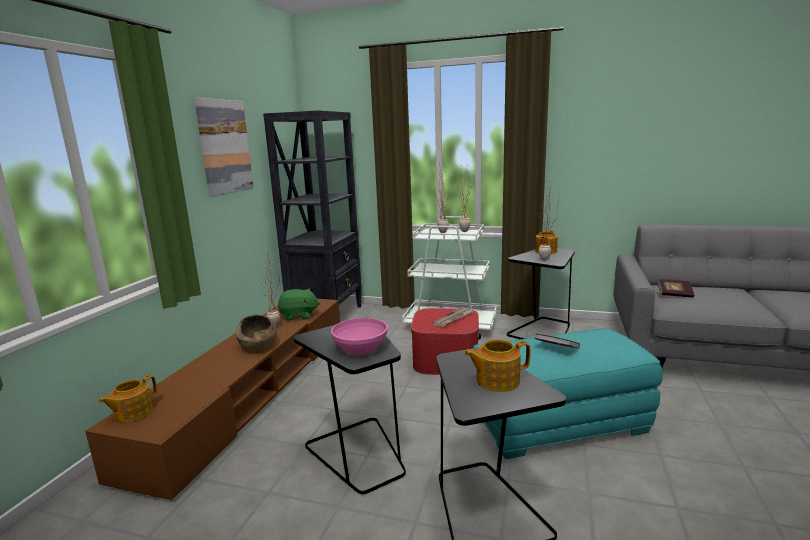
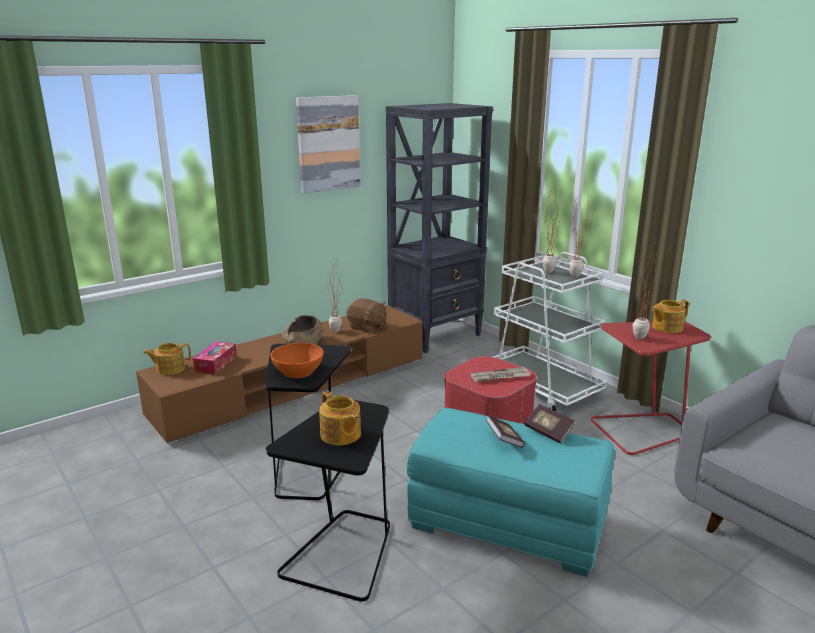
camera: 35 degrees right, 5 degrees up
(186, 389) = (216, 364): none -> tissue box
(299, 316) = (367, 327): green plush toy -> brown plush toy
(361, 348) = (298, 371): pink bowl -> orange bowl
(496, 380) = (340, 435): teapot -> teapot turned 150 degrees counterclockwise
(543, 332) = (642, 431): black side table -> red side table
(674, 294) = (772, 437): book -> book (548, 432)

